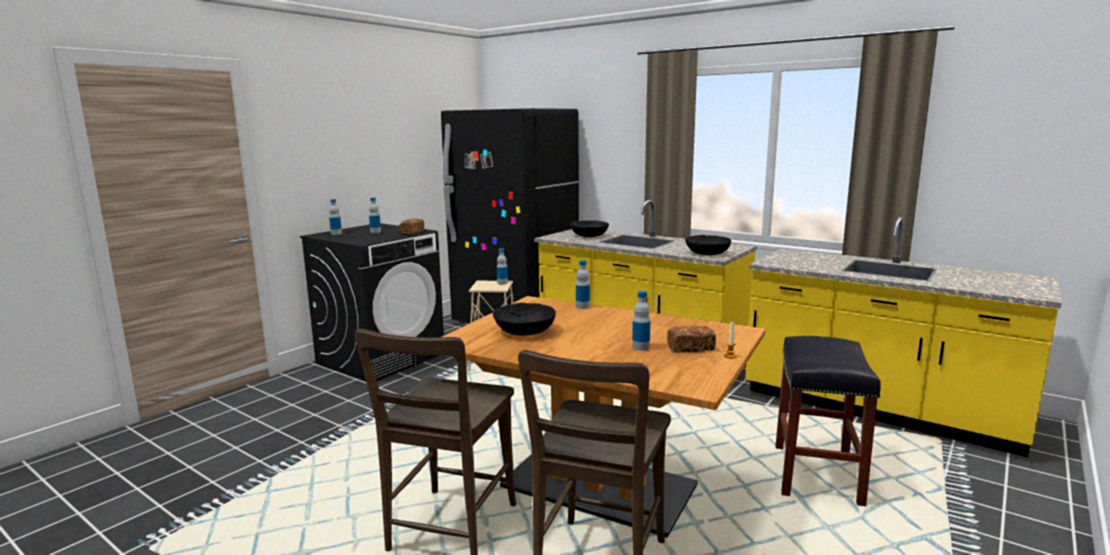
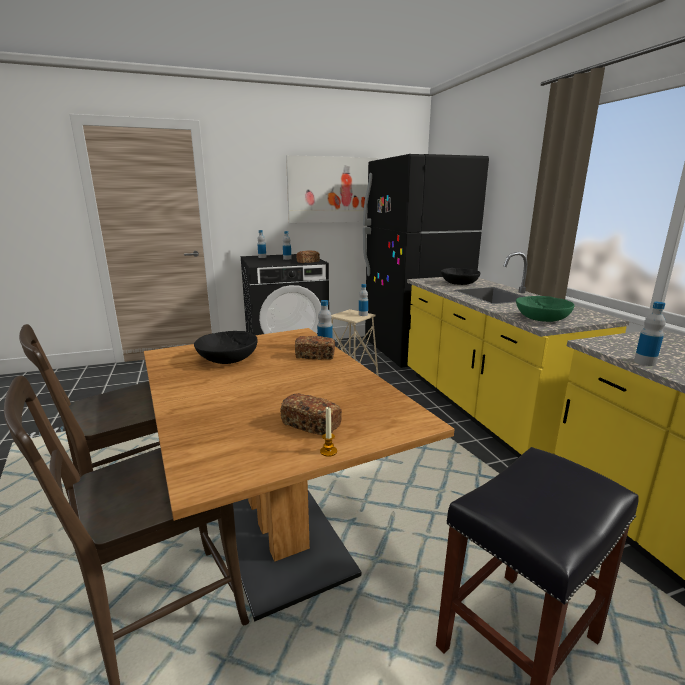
camera: 35 degrees right, 5 degrees up
(396, 143) = (332, 190): none -> picture
(590, 313) = (315, 356): none -> bread
(640, 347) = (271, 406): bottle -> bottle (644, 362)
(707, 253) = (541, 318): black bowl -> green bowl

